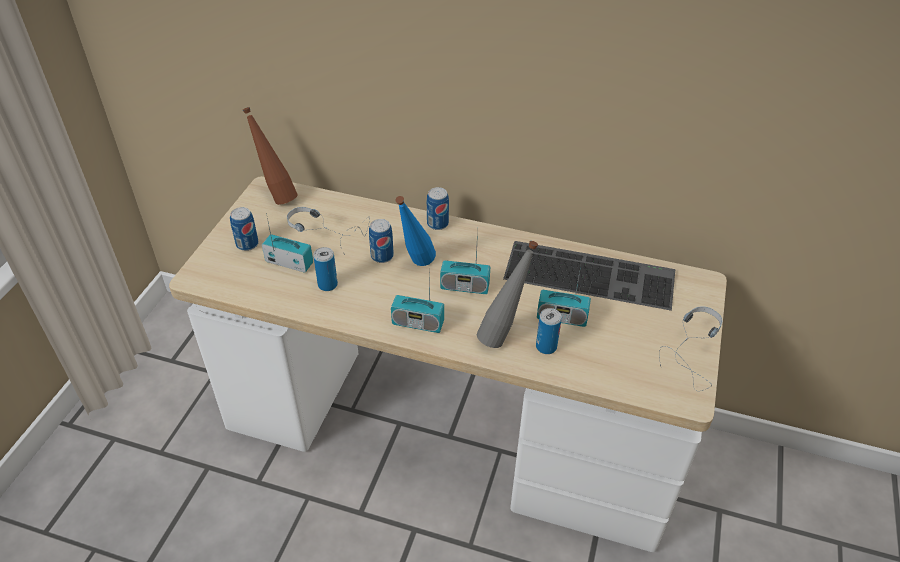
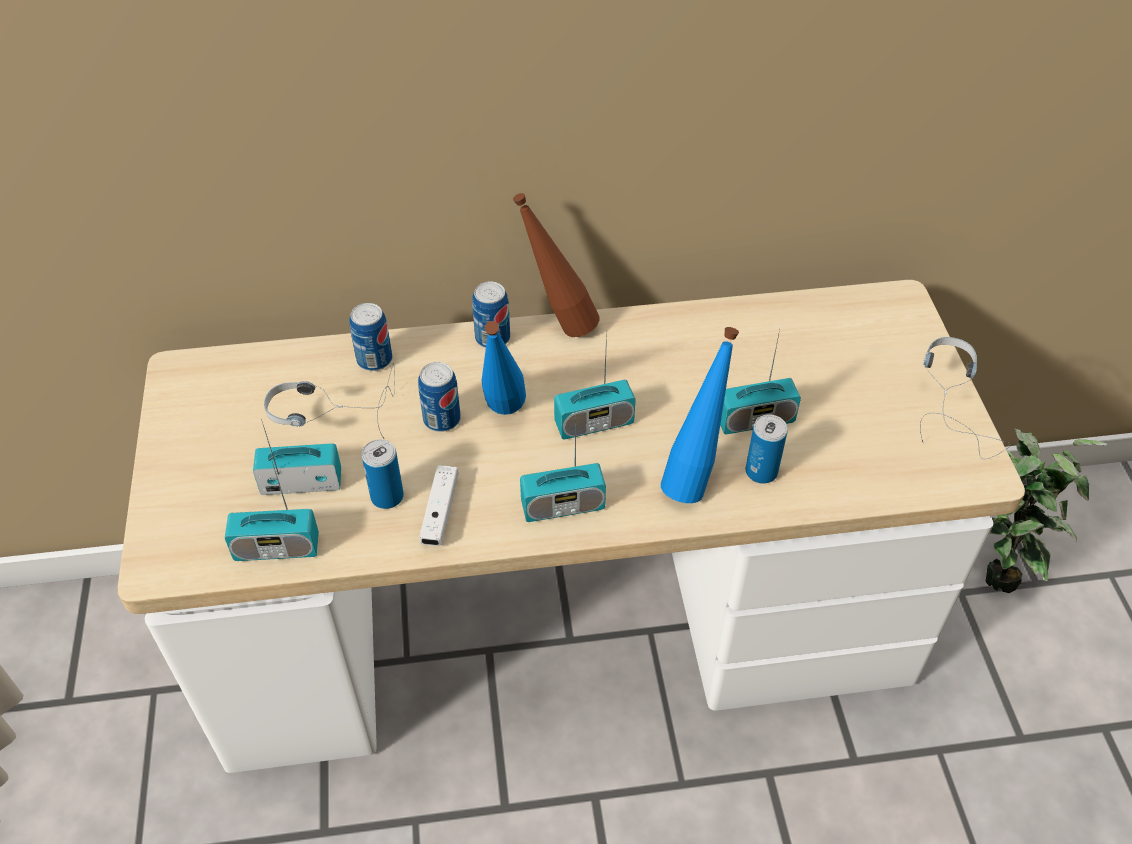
camera: 25 degrees left, 5 degrees up
(247, 244) = (211, 477): can -> can (374, 360)
(256, 290) = (277, 548): none -> radio
(277, 196) = (208, 378): brown bottle -> brown bottle (558, 325)
(350, 302) = (440, 512): none -> white game controller
(503, 335) = (694, 477): grey bottle -> blue bottle
(591, 274) = (753, 340): keyboard -> none
(757, 503) = (997, 564): none -> potted plant

